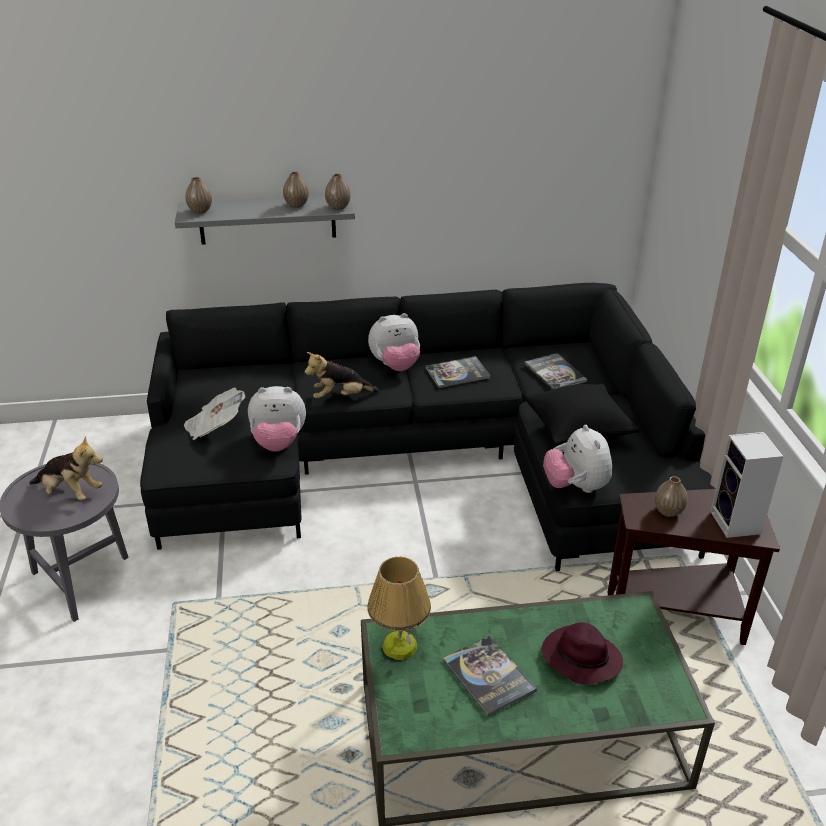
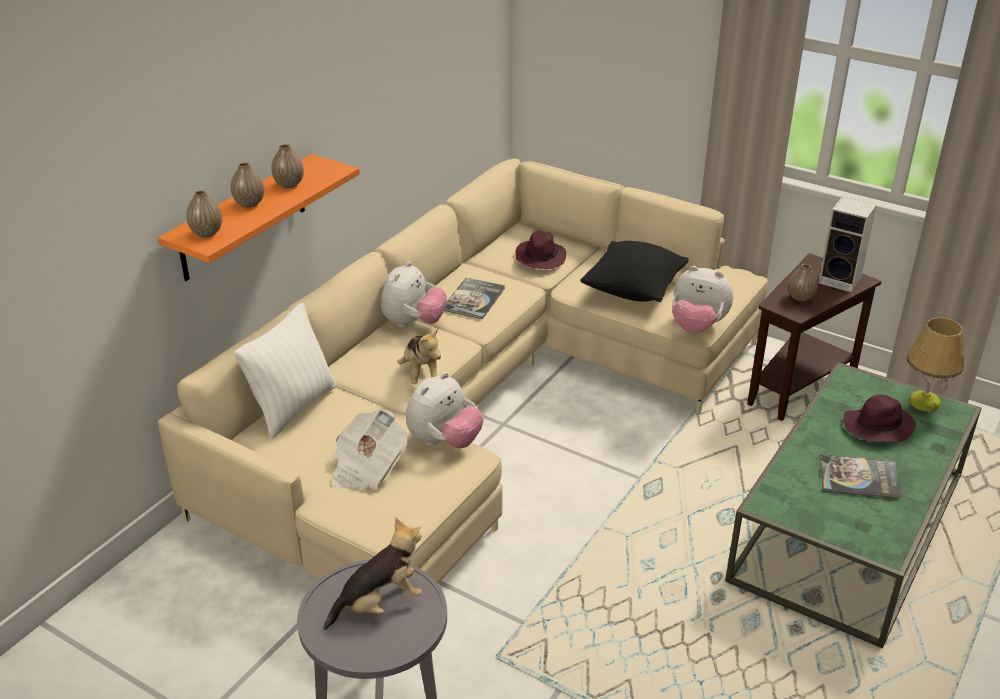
camera: 50 degrees left, 0 degrees up
(246, 372) = (294, 407): none -> white pillow
(267, 219) = (243, 218): grey shelf -> orange shelf
(338, 207) = (332, 169): vase -> vase (249, 204)
(340, 397) = (421, 373): plush toy -> plush toy turned 45 degrees counterclockwise
(399, 645) = (787, 504): table lamp -> table lamp (924, 402)
(425, 459) = (480, 402): black sofa -> beige sofa
(555, 373) = (540, 258): book -> purple hat

